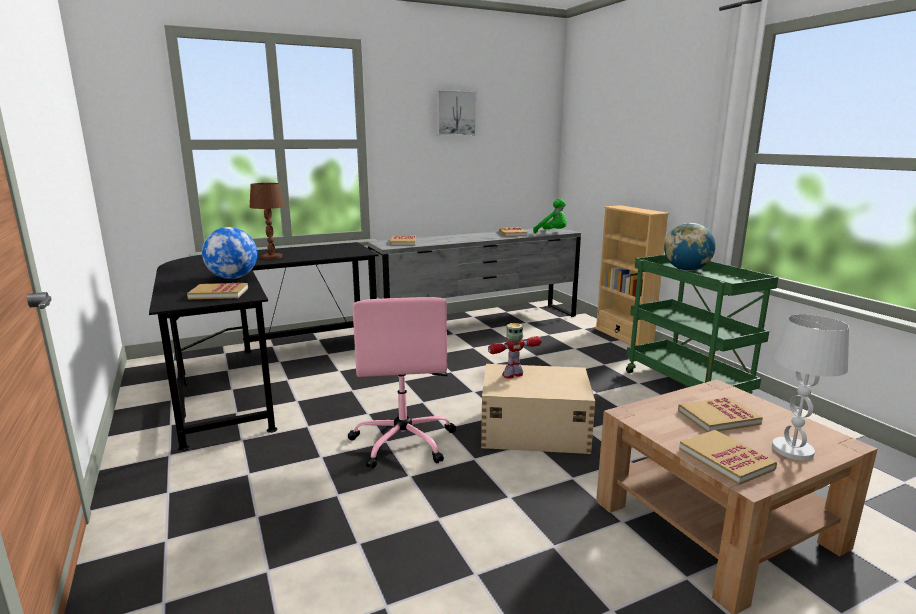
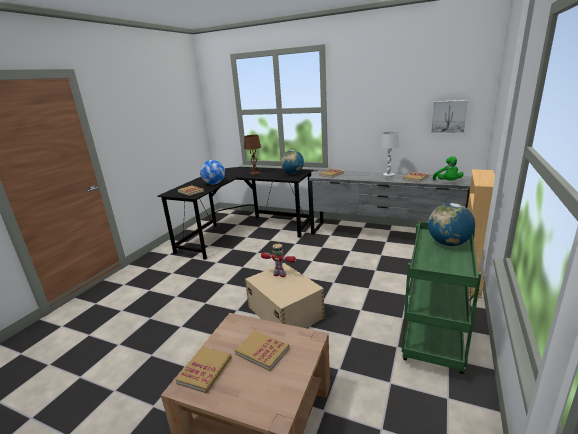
camera: 50 degrees right, 5 degrees up
(340, 248) = (293, 173): none -> globe
(403, 441) = (230, 287): pink office chair -> none
(455, 113) = (390, 86): picture -> picture (448, 117)
(793, 450) = (242, 394): white table lamp -> white table lamp (388, 175)

